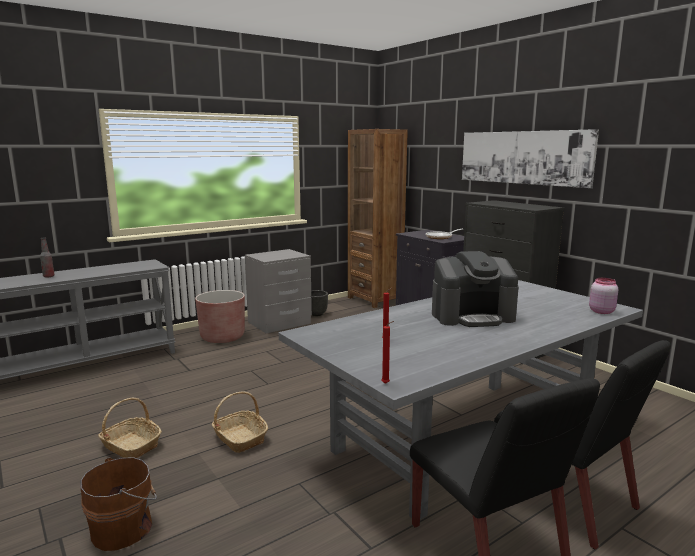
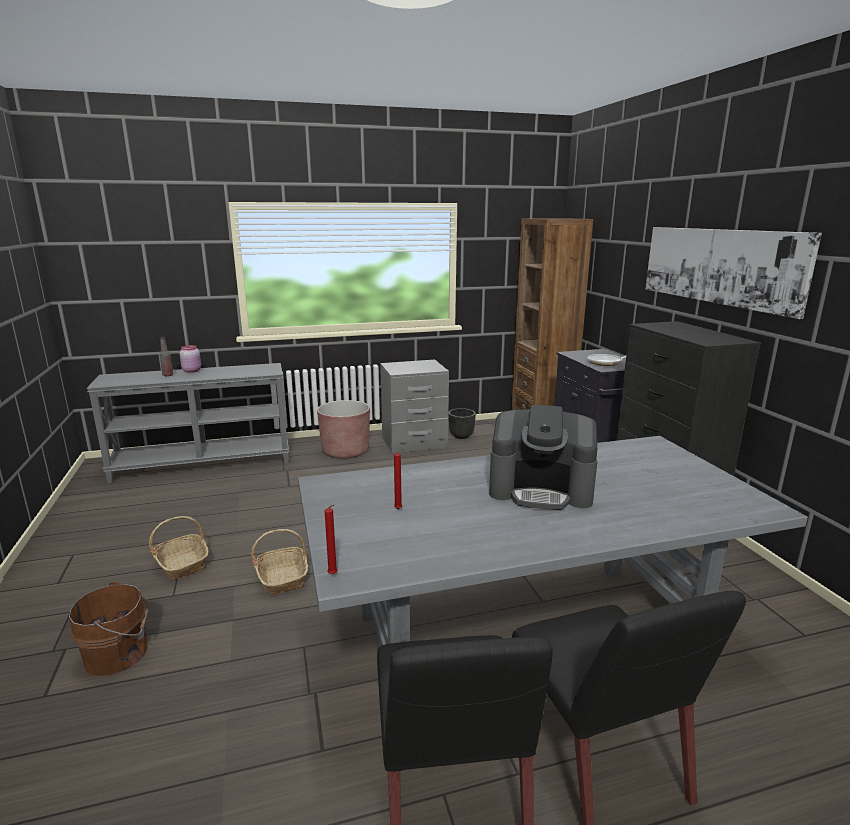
camera: 20 degrees right, 5 degrees up
(601, 311) = (735, 509): pink jar -> pink jar (192, 371)

